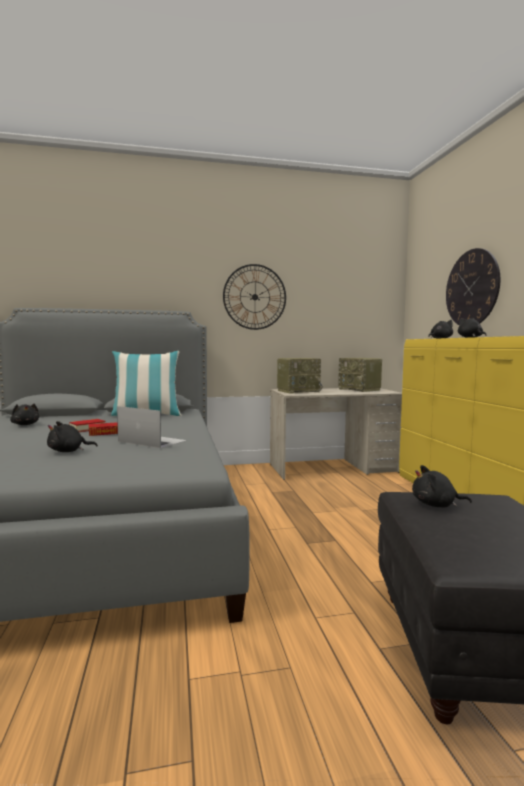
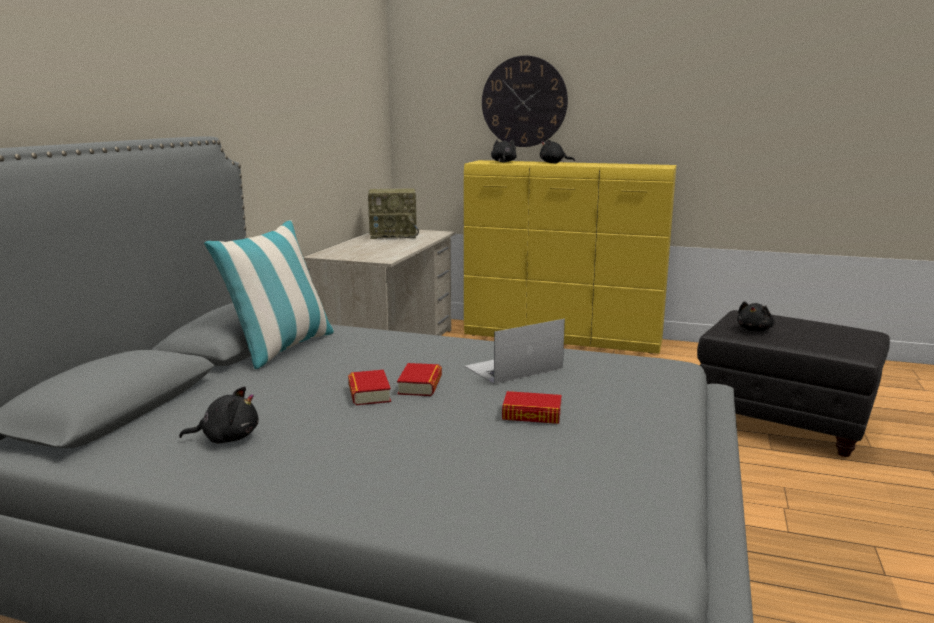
camera: 60 degrees left, 10 degrees up
(68, 451) = (531, 414): black plush toy -> book
(254, 297) = (271, 101): wall clock -> none
(298, 391) = (359, 253): radio -> none

